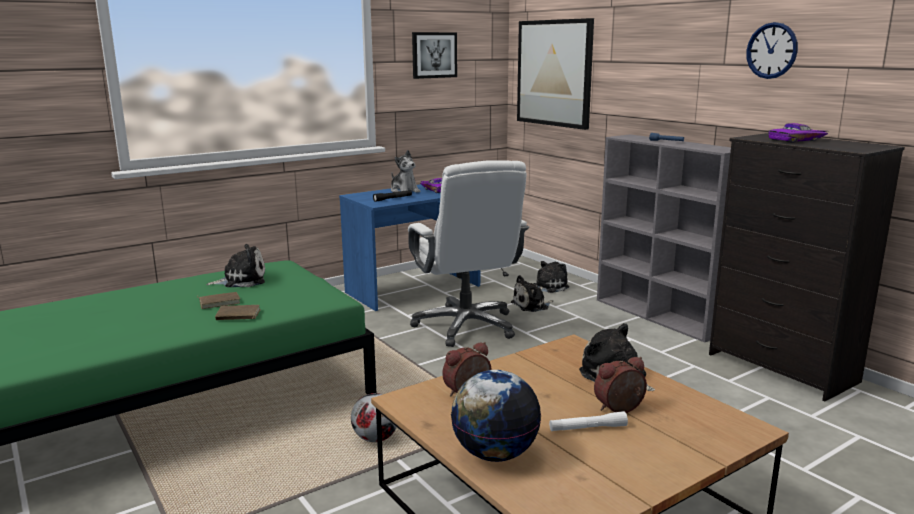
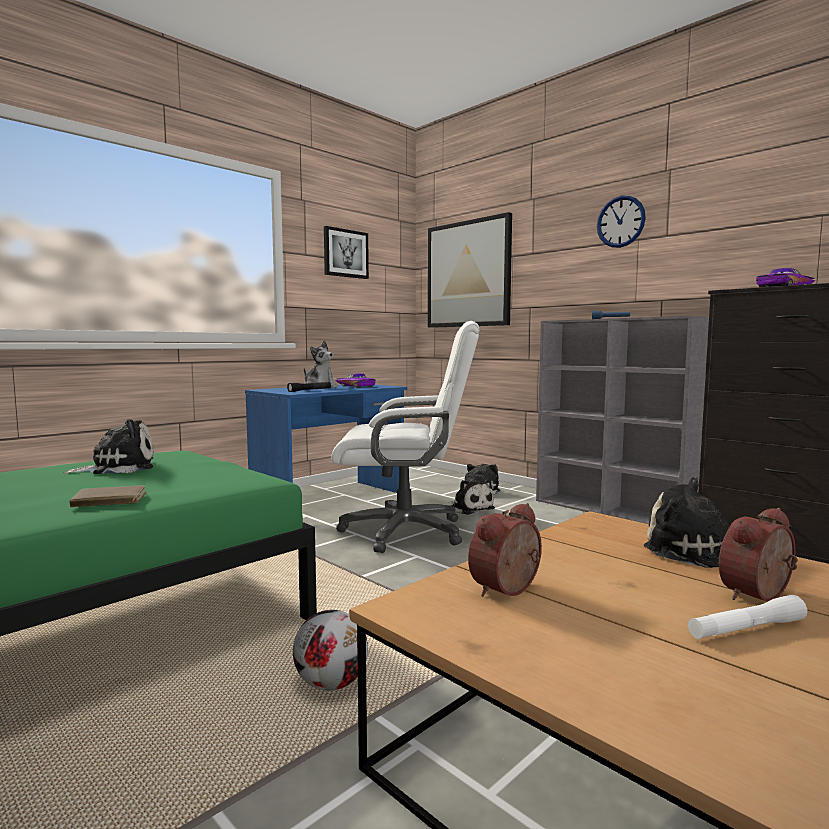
camera: 10 degrees left, 10 degrees down
(219, 302) = (81, 488): brown book -> none
(466, 326) = (405, 531): white office chair -> white office chair turned 60 degrees counterclockwise
(495, 454) = (638, 692): globe -> none
(532, 305) = (470, 508): plush toy -> plush toy turned 90 degrees counterclockwise
(771, 50) = (725, 212): wall clock -> wall clock (620, 222)

